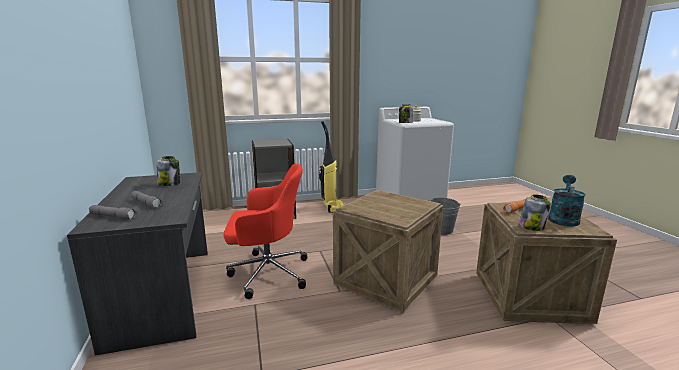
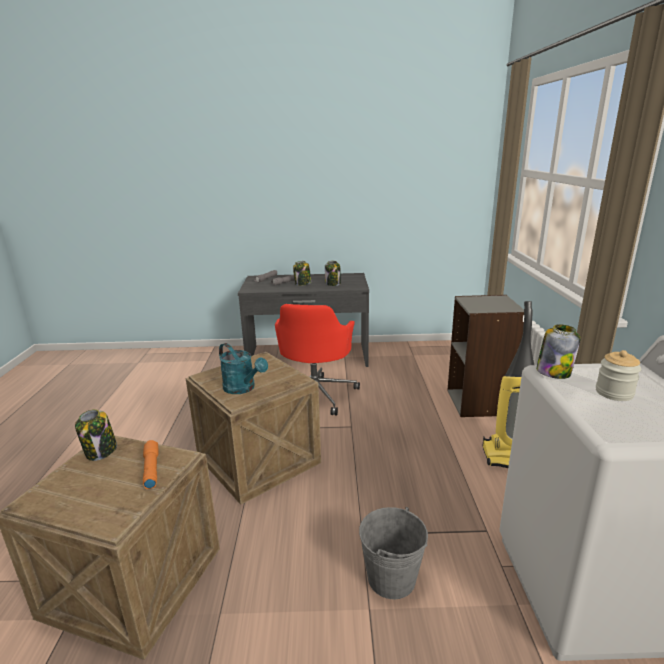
camera: 105 degrees right, 5 degrees up
(160, 195) = (302, 284): none -> jar
(563, 218) = (83, 496): turquoise watering can -> turquoise watering can (243, 388)

